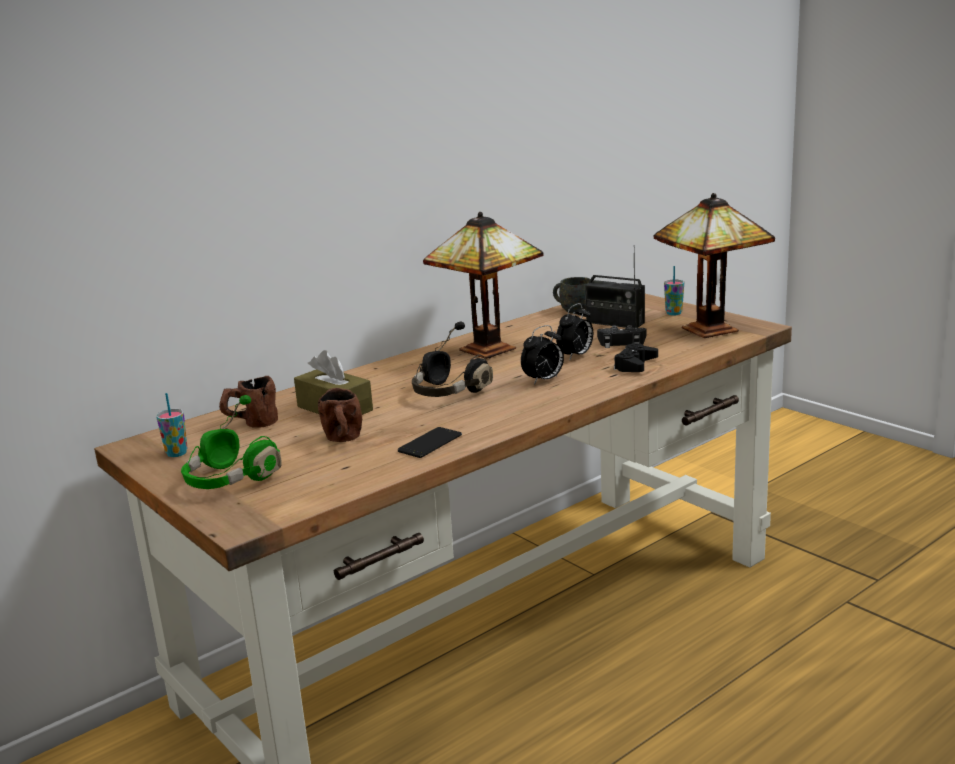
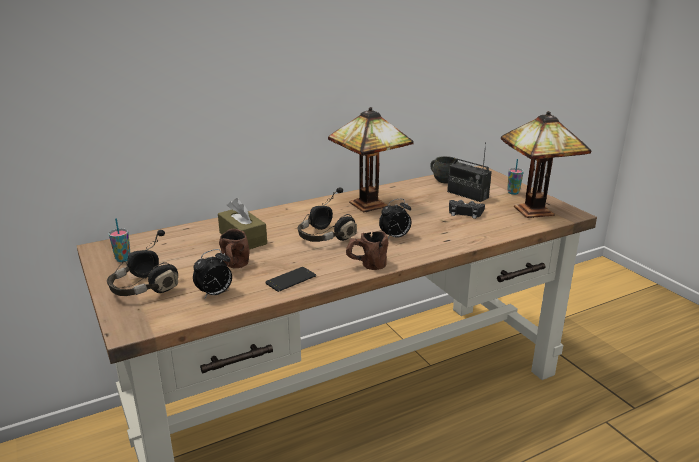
camera: 10 degrees right, 5 degrees up
(230, 480) = (143, 288): green headphones -> black headphones
(251, 424) = (182, 242): brown mug -> brown mug (366, 265)
(576, 356) = (427, 219): alarm clock -> alarm clock (215, 294)
(635, 365) = (466, 234): black game controller -> none

